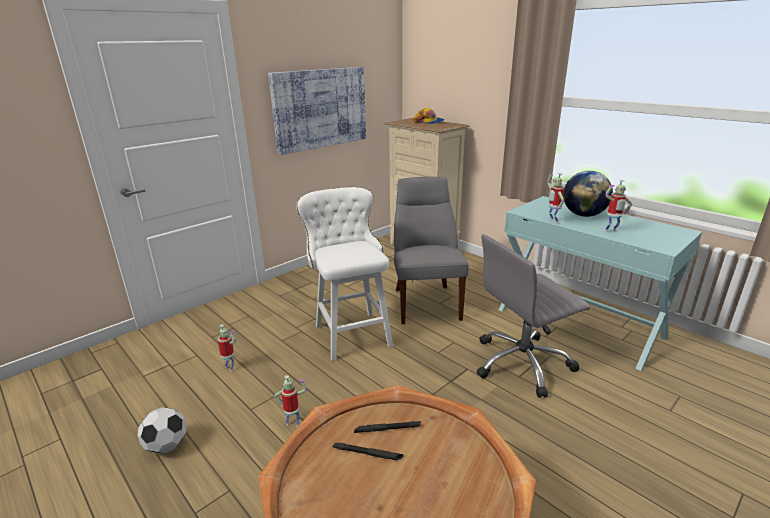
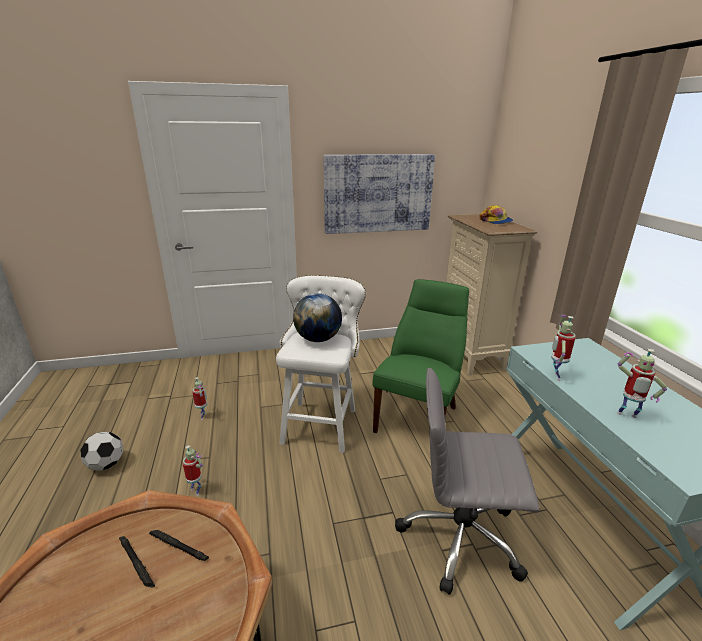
camera: 30 degrees right, 0 degrees up
(425, 302) = (418, 417): grey chair -> green chair
(583, 215) = (613, 380): globe -> globe (318, 339)

